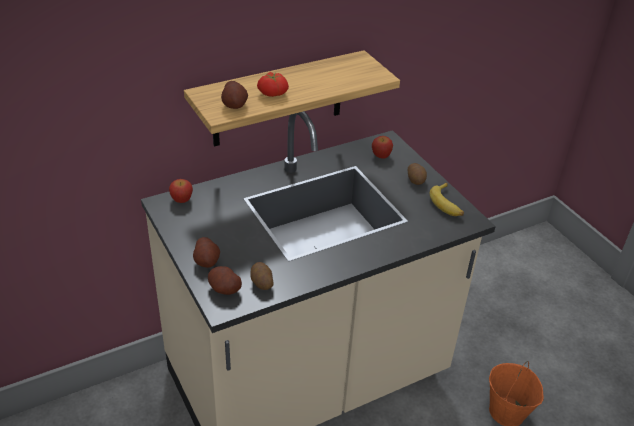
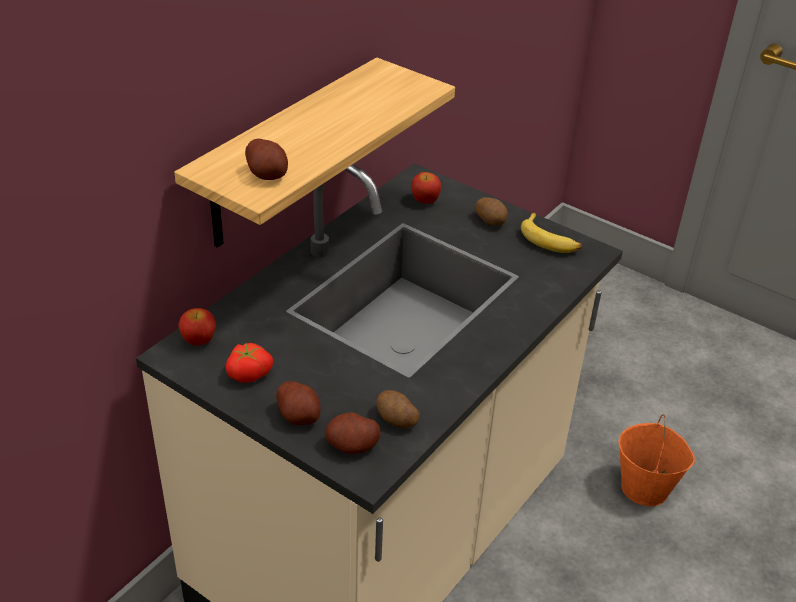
camera: 25 degrees left, 0 degrees up
(273, 92) = (306, 143): tomato -> tomato (248, 372)

